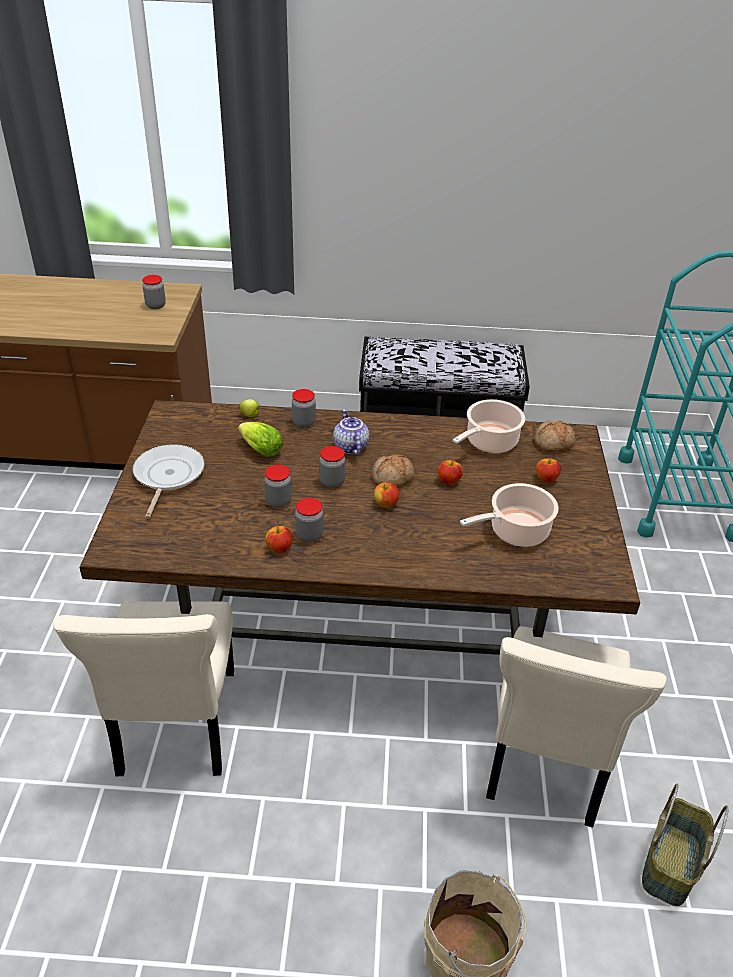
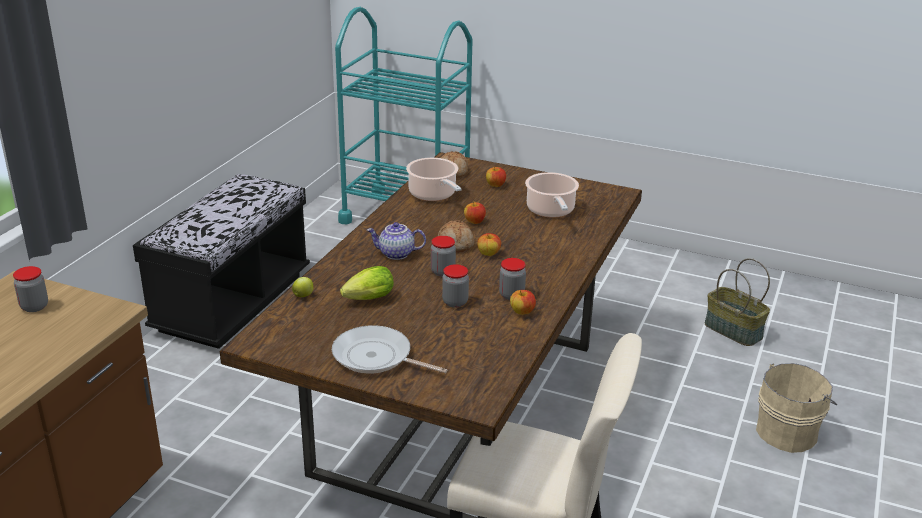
camera: 70 degrees left, 10 degrees down
(304, 423) = (339, 269): jar -> none
(545, 763) = (641, 354): beige chair -> none

